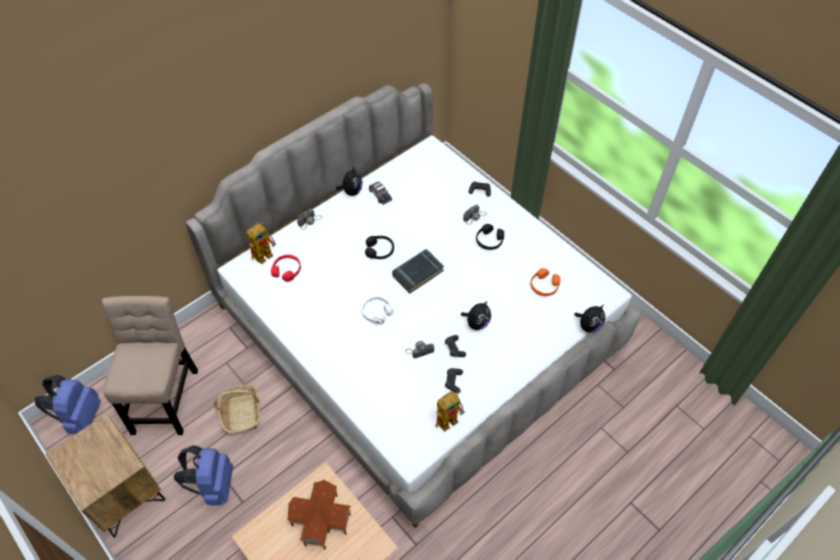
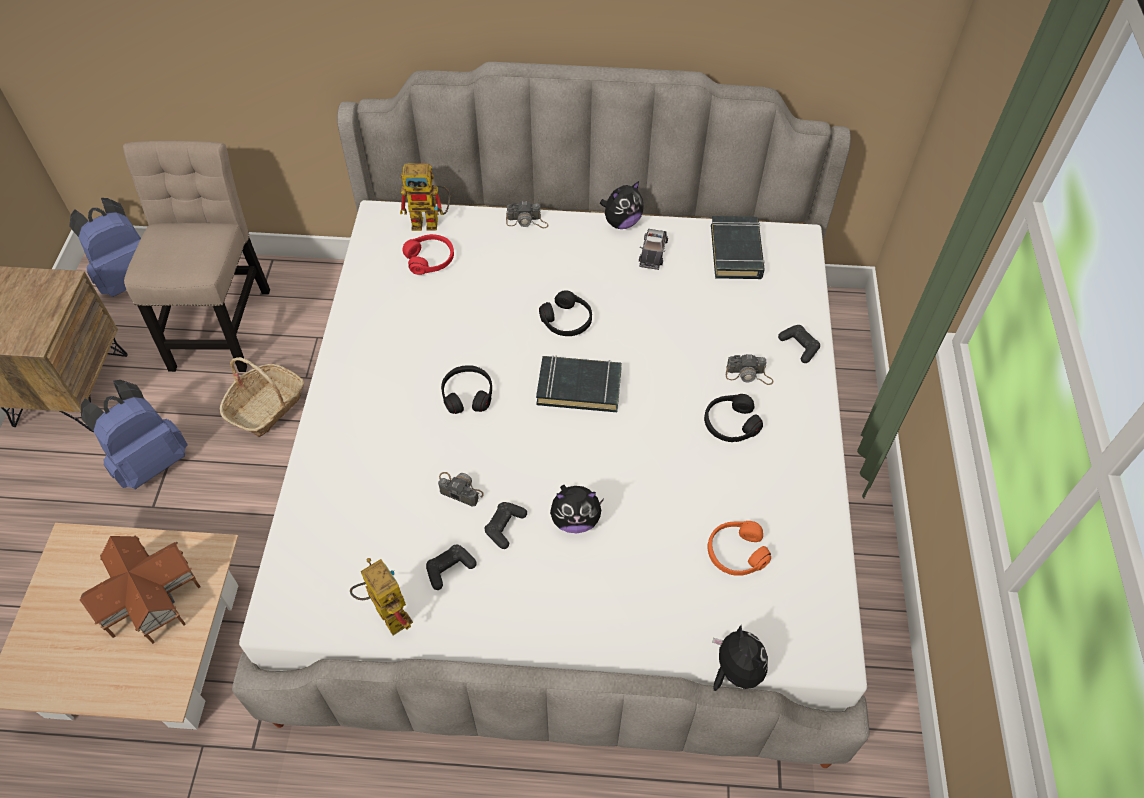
camera: 45 degrees right, 0 degrees up
(165, 396) = (221, 323): beige chair -> beige chair turned 45 degrees counterclockwise
(376, 312) = (467, 394): white headphones -> black headphones
(413, 170) = (736, 252): none -> black book
(449, 418) = (386, 612): toy robot -> toy robot turned 135 degrees counterclockwise
(588, 326) = (735, 671): plush toy -> plush toy turned 120 degrees counterclockwise

